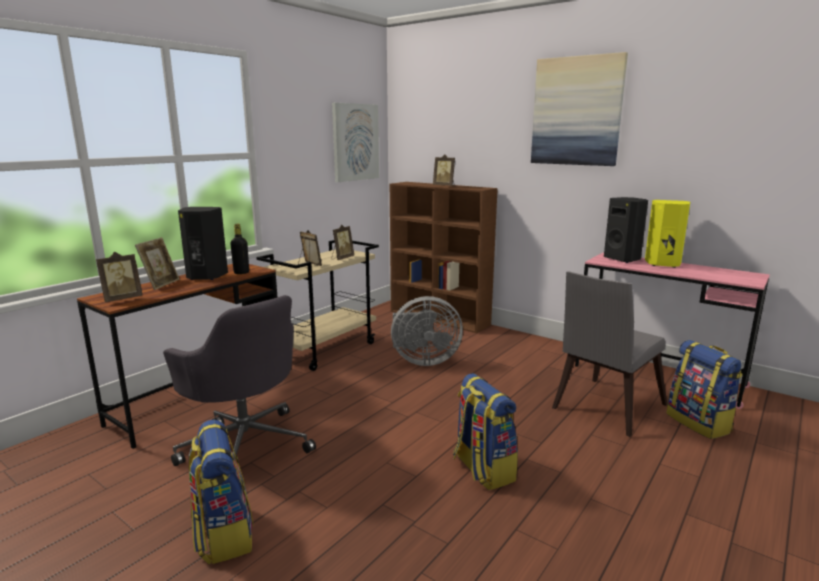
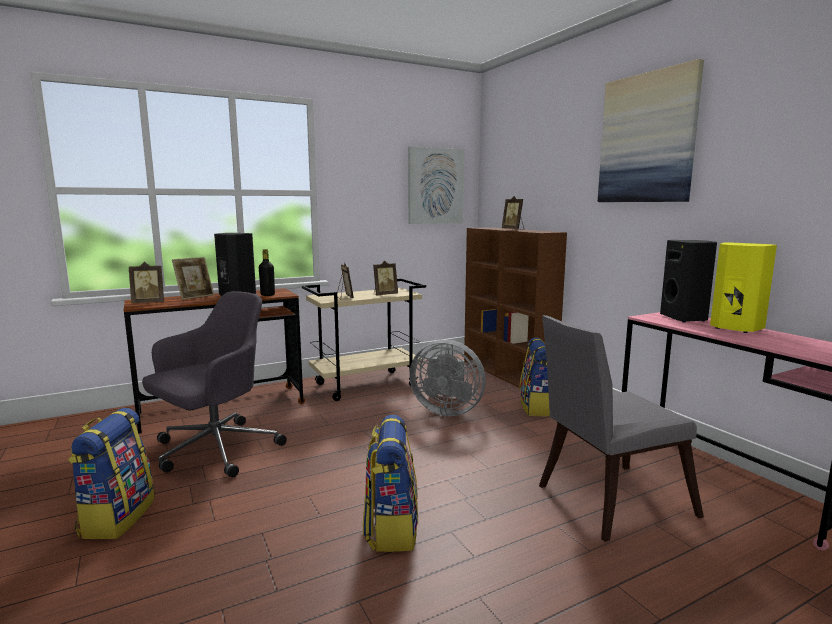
camera: 25 degrees right, 5 degrees down
(246, 445) = (215, 450): grey office chair -> grey office chair turned 120 degrees counterclockwise
(699, 423) = (731, 552): backpack -> backpack (538, 408)

